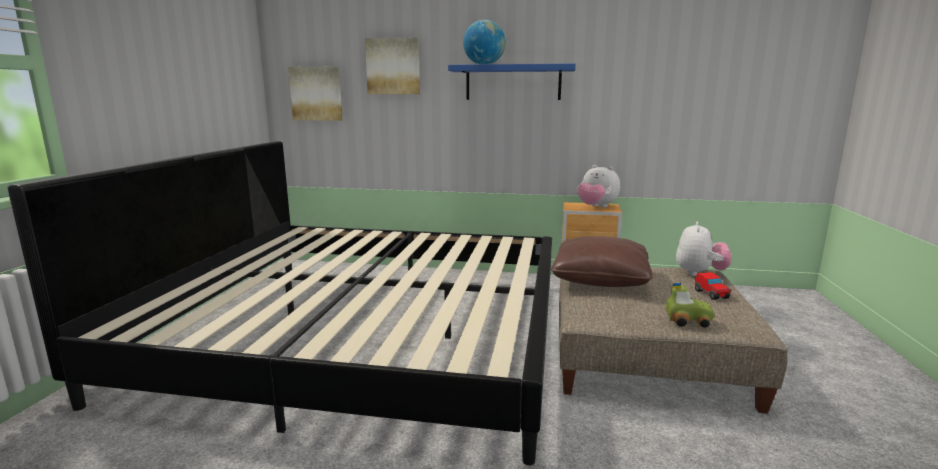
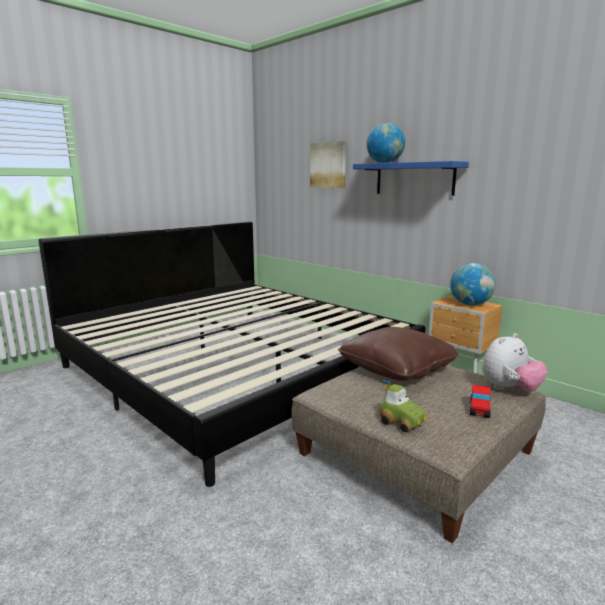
camera: 35 degrees right, 0 degrees up
(316, 93) = (282, 187): picture -> none
(596, 207) = (470, 304): plush toy -> globe

